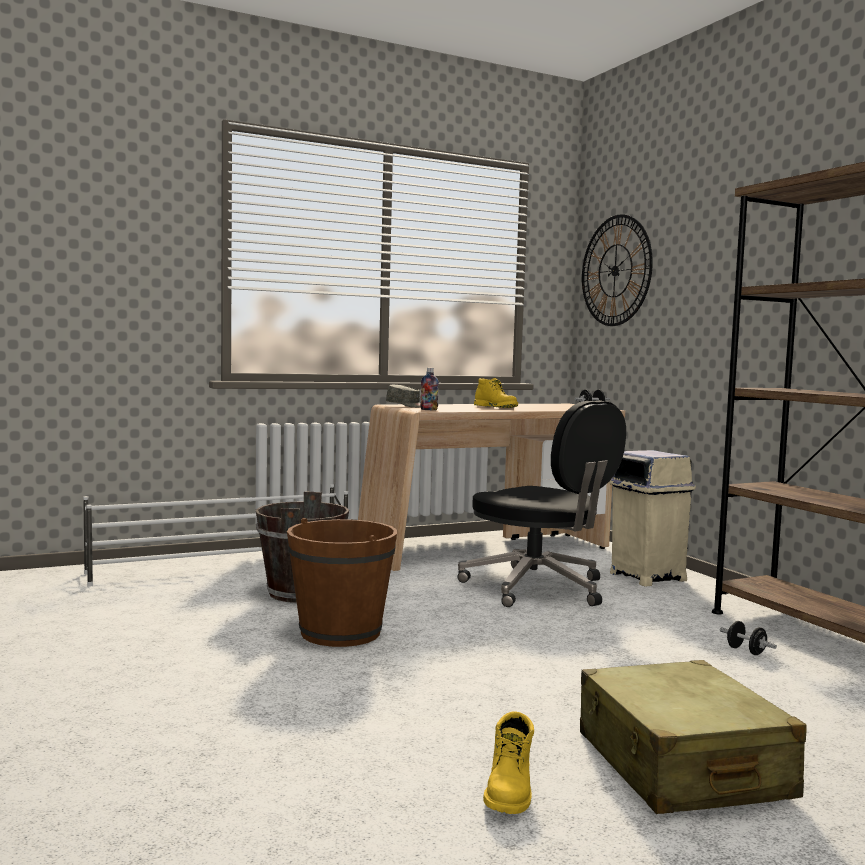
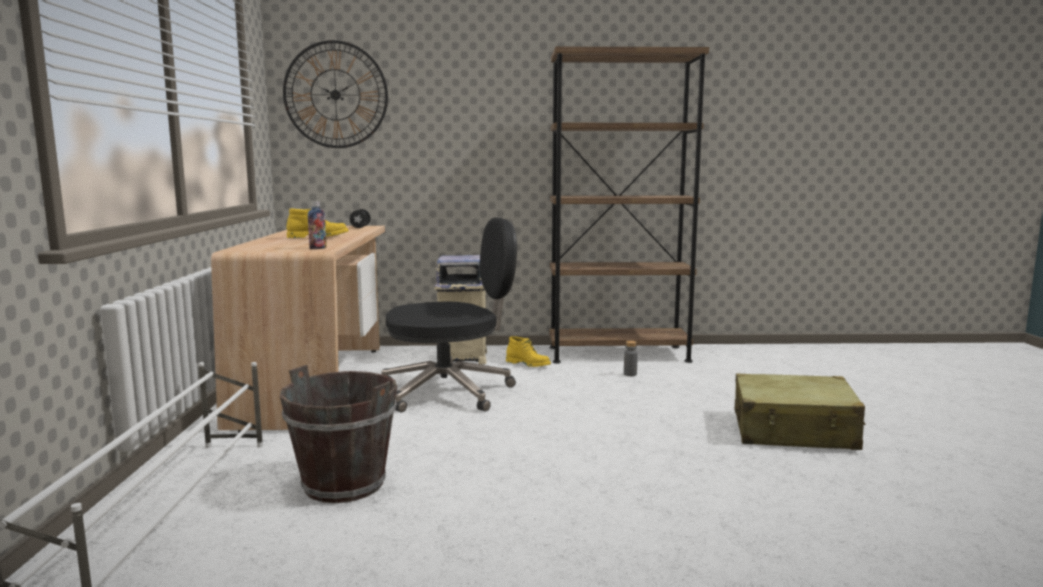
camera: 65 degrees left, 5 degrees up
(340, 632) = (492, 485): brown bucket -> none
(406, 406) = (260, 248): grey cap -> none
(510, 791) = (828, 481): yellow boot -> yellow boot (528, 364)
(746, 651) = (630, 374): black dumbbell -> grey bottle

